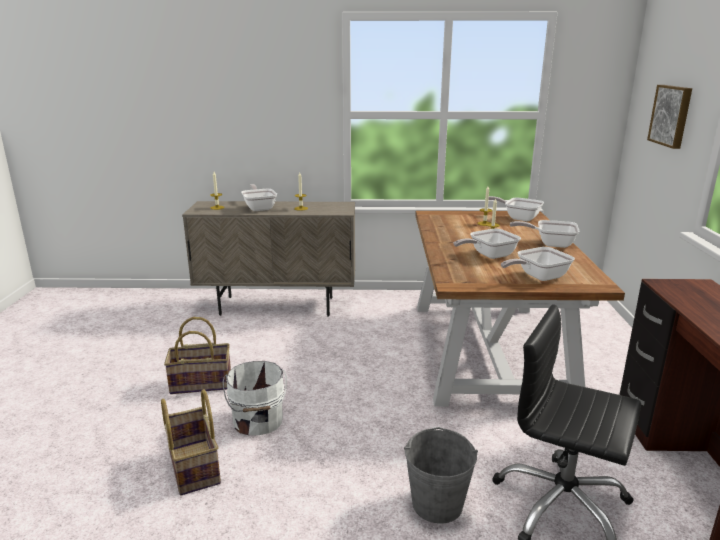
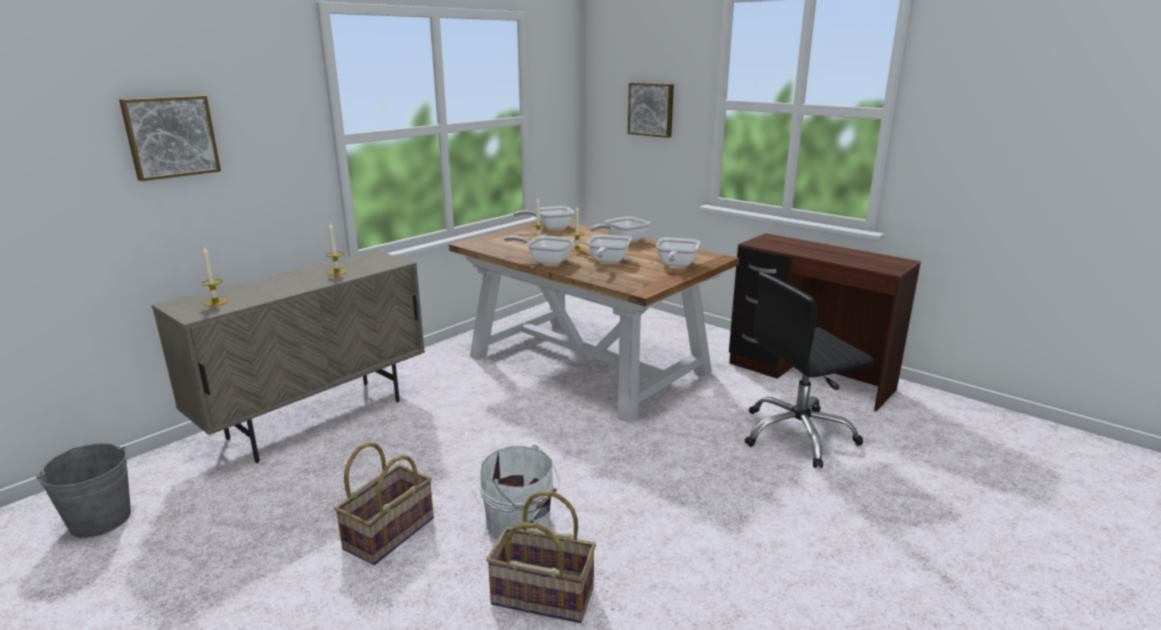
camera: 50 degrees left, 0 degrees up
(231, 102) = (171, 136): none -> picture
(259, 208) = (279, 286): frying pan -> frying pan (545, 261)
(437, 504) = (746, 481): grey bucket -> grey bucket (100, 520)

